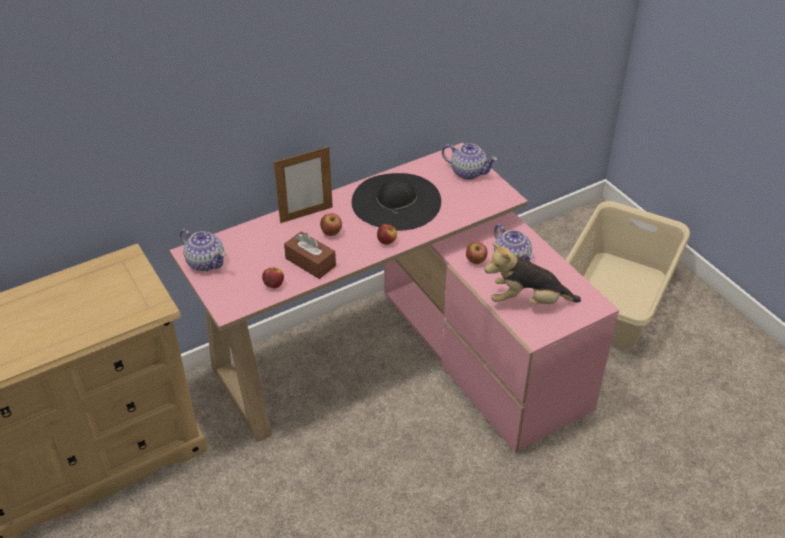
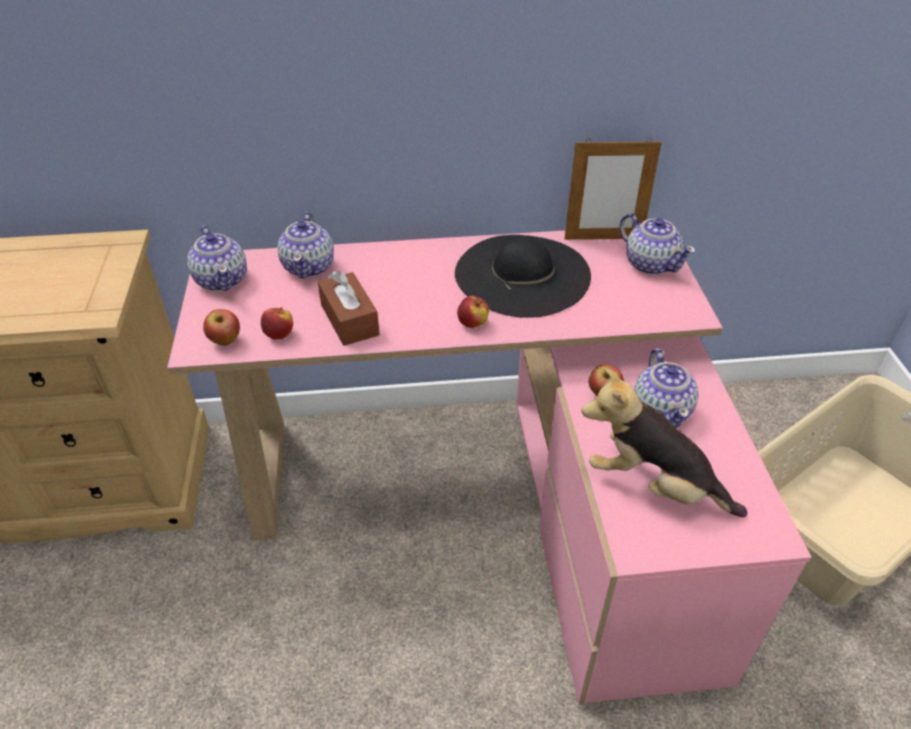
camera: 25 degrees right, 0 degrees up
(257, 236) = (309, 266): none -> teapot
(306, 215) = (390, 258): picture frame -> picture frame (603, 238)
(331, 233) = (405, 290): apple -> apple (225, 341)

